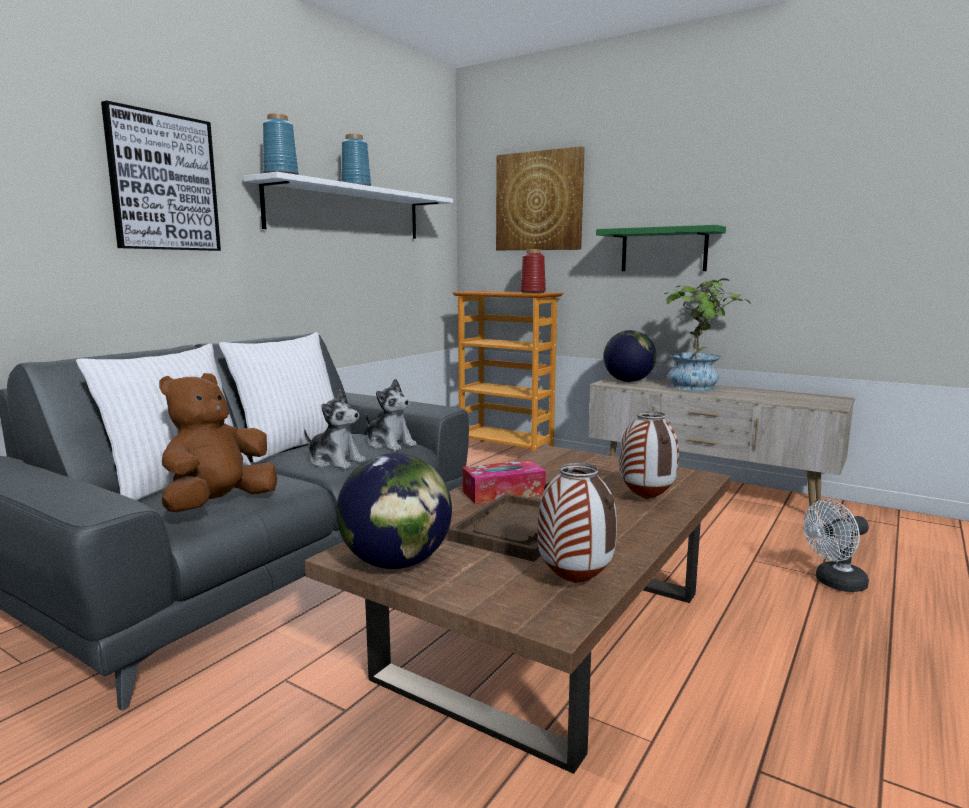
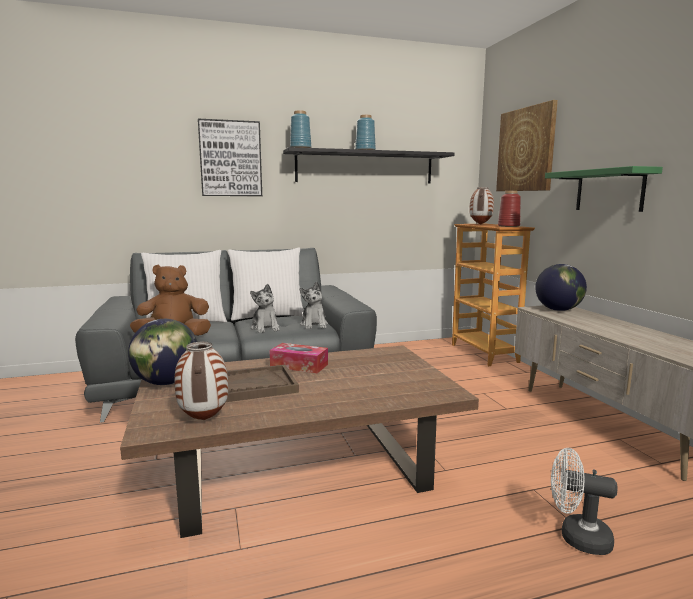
camera: 40 degrees right, 0 degrees up
(347, 212) = (365, 167): white shelf -> black shelf
(645, 499) = (367, 393): vase -> vase (480, 224)
(697, 388) = (608, 325): potted plant -> none

